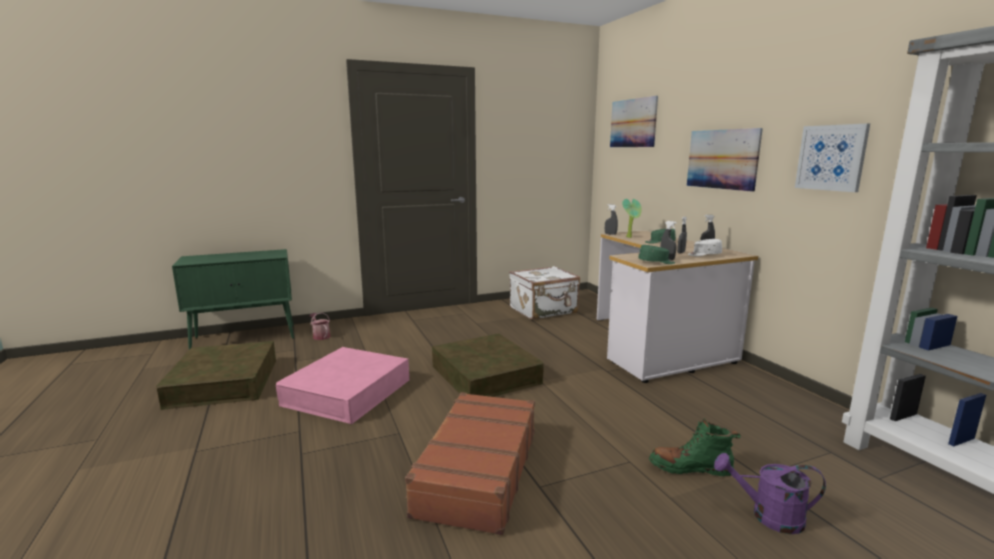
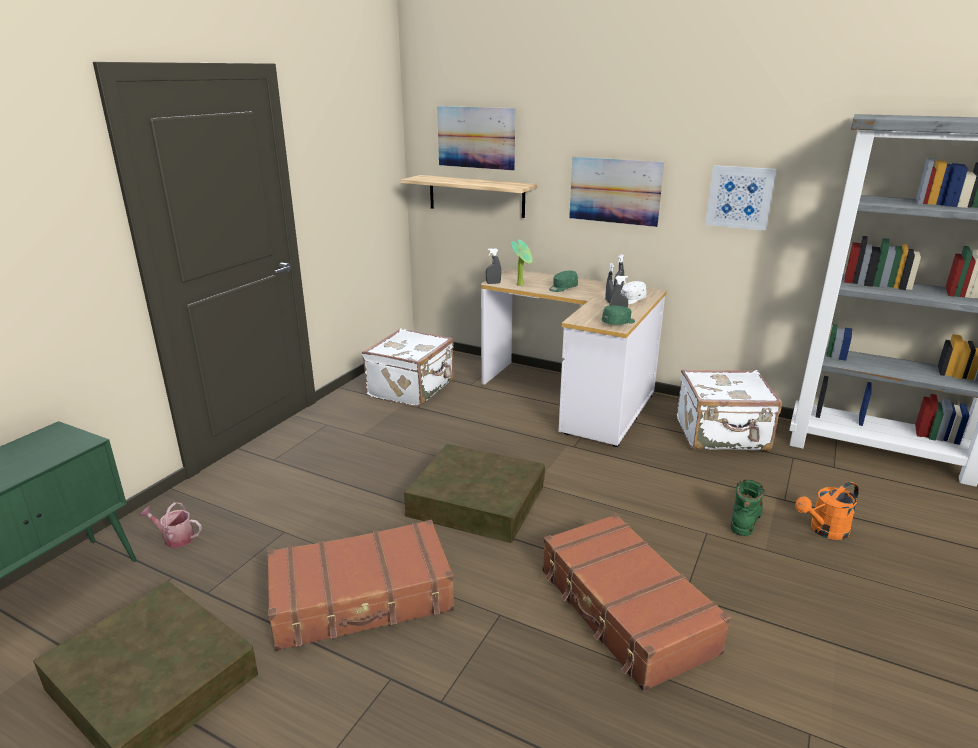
camera: 40 degrees left, 10 degrees up
(347, 392) = (362, 599): pink storage box -> brown suitcase
(629, 170) = (476, 196): none -> shelf
(690, 468) = (745, 516): green boot -> green boot turned 150 degrees clockwise
(768, 409) = (722, 435): none -> white suitcase
(768, 516) = (824, 530): purple watering can -> orange watering can

